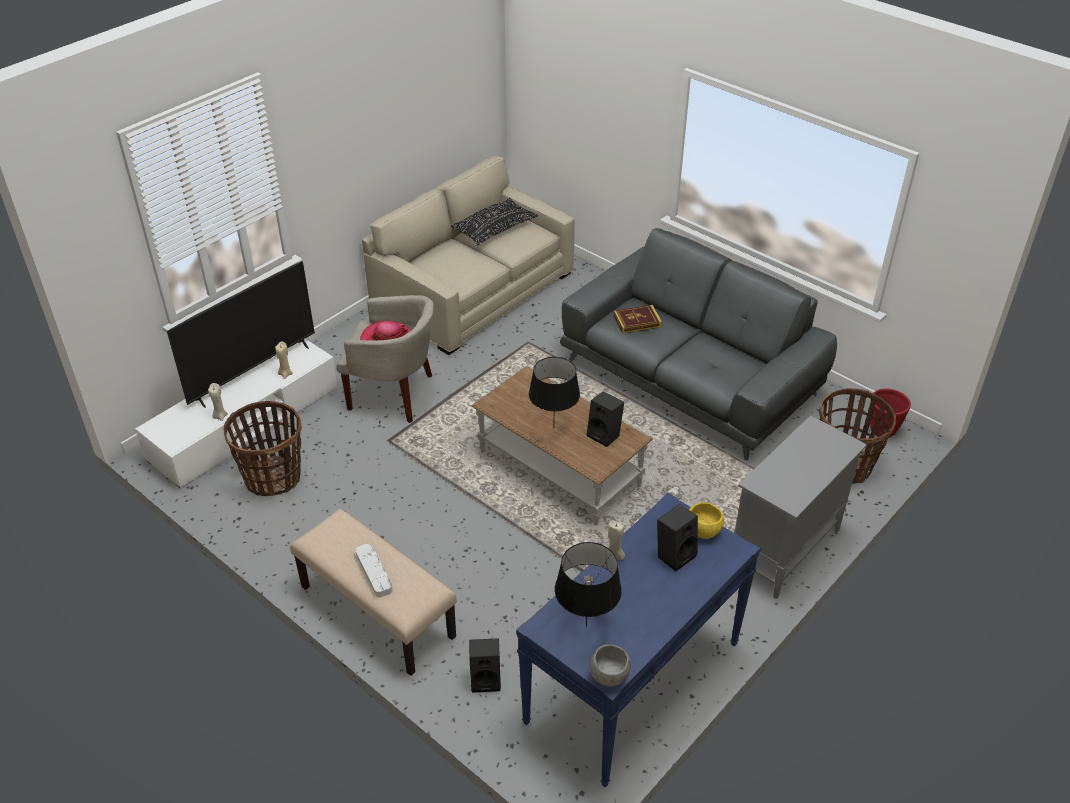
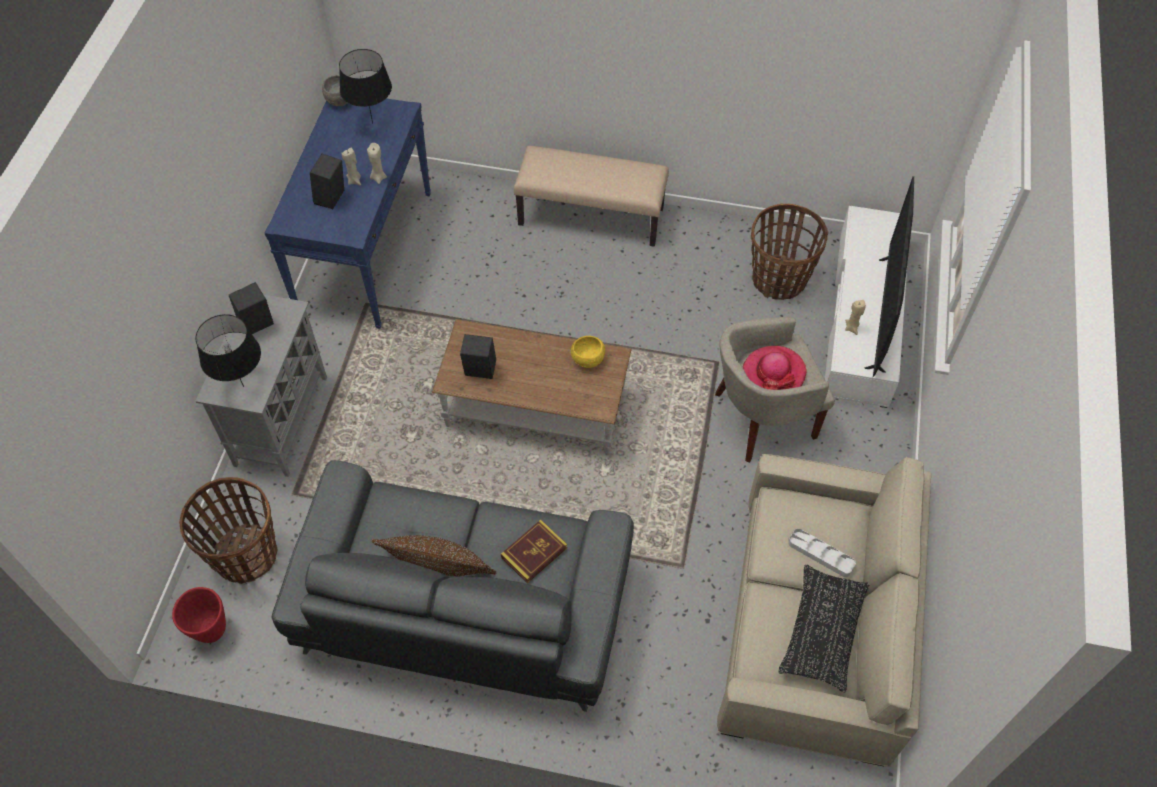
camera: 150 degrees right, 15 degrees up
(220, 416) = (856, 258): beige candle -> beige candle (354, 180)
(374, 572) = (582, 166): white tray -> white tray (820, 554)
(486, 679) = (475, 208): black speaker -> black speaker (256, 326)
(554, 428) = (533, 356): black table lamp -> black table lamp (243, 386)
(702, 531) = (318, 226): yellow bowl -> yellow bowl (588, 360)
(707, 337) = (438, 568): none -> brown pillow

